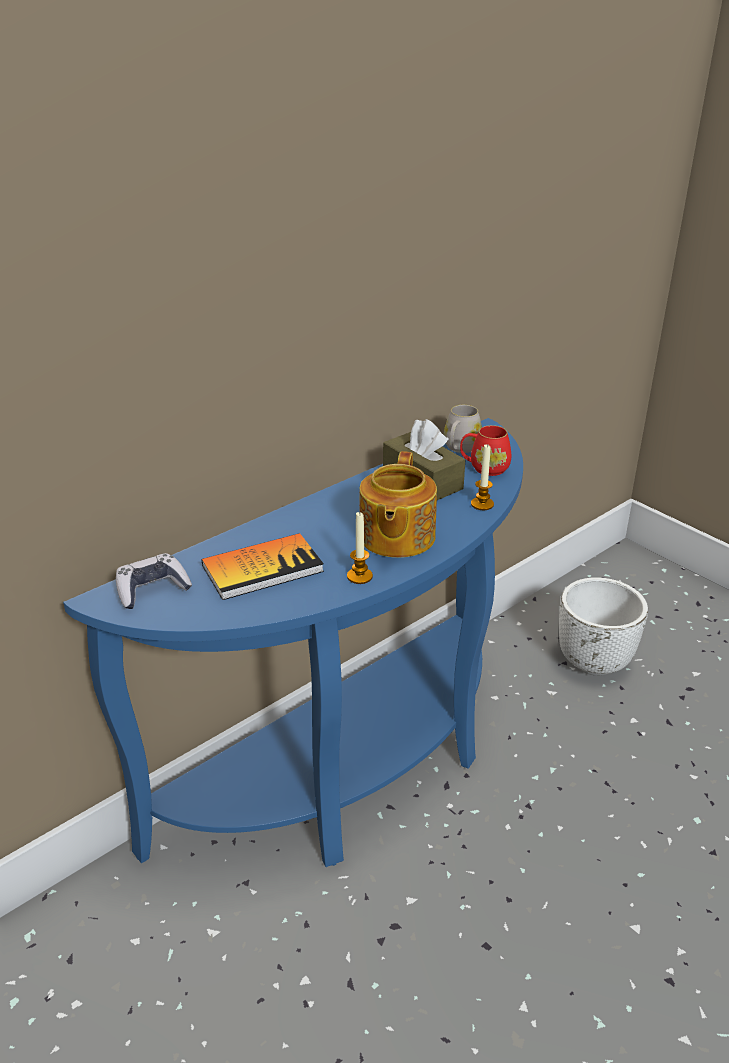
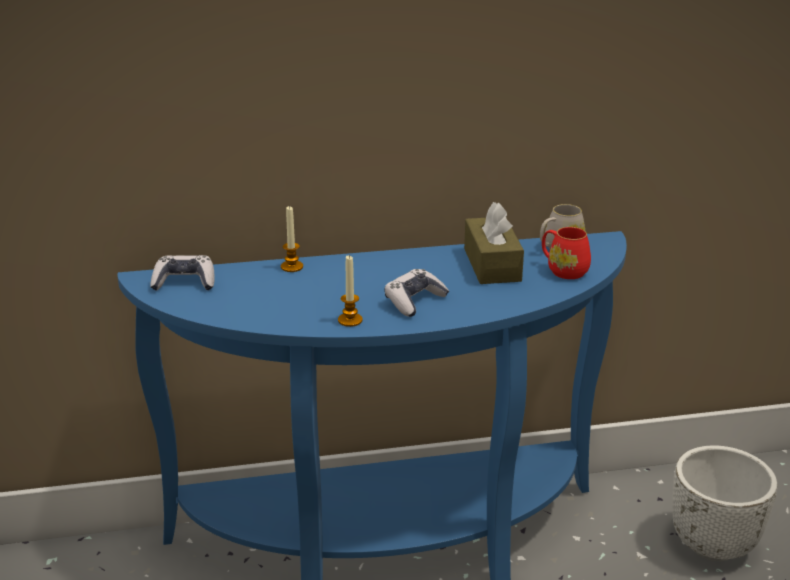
camera: 30 degrees right, 5 degrees down
(262, 568) = (280, 292): book -> none
(395, 537) = (414, 301): teapot -> game controller
(482, 504) = (524, 298): candle -> candle (292, 267)

